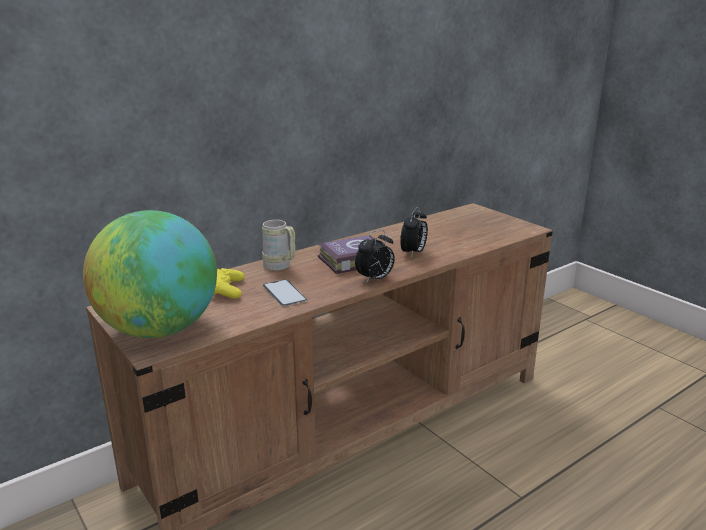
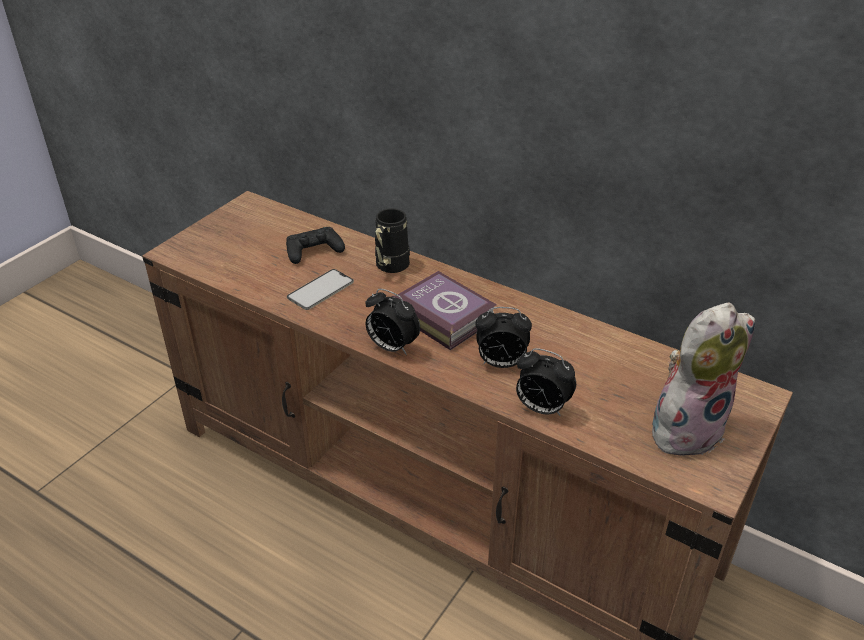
camera: 70 degrees right, 15 degrees up
(159, 330) = (212, 242): globe -> none
(227, 289) = (314, 251): yellow game controller -> black game controller
(280, 267) = (389, 268): beige mug -> black mug
(459, 250) = (541, 408): none -> alarm clock
(490, 225) = (686, 428): none -> plush toy

